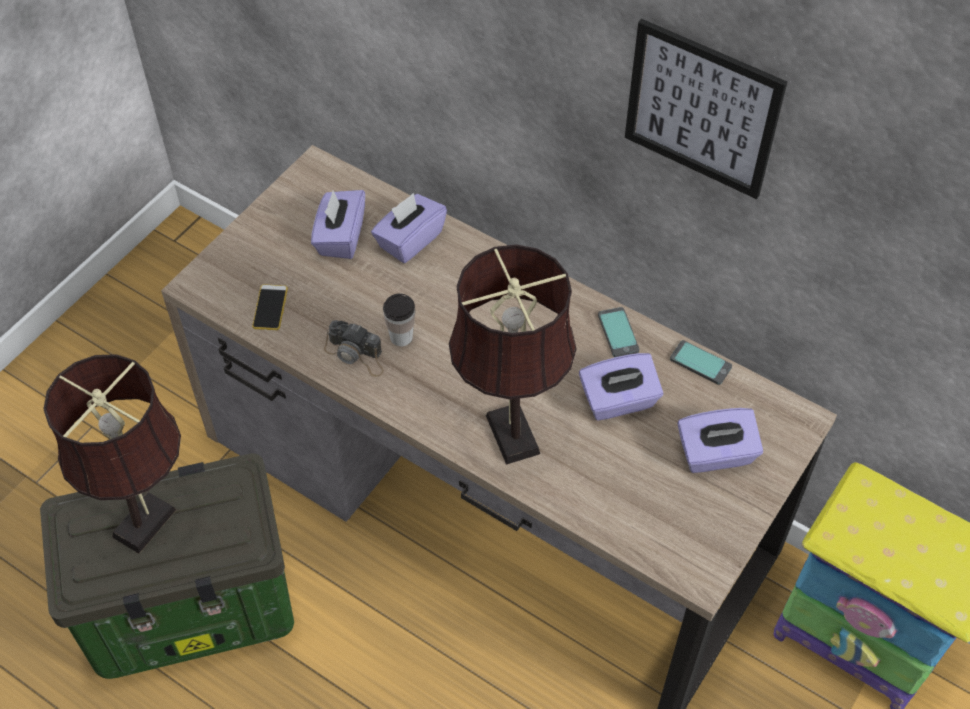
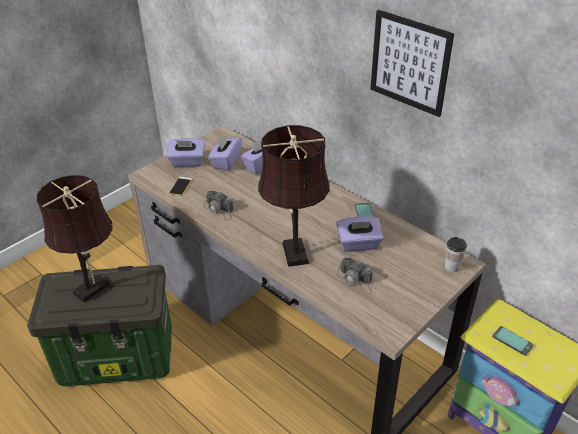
camera: 10 degrees right, 15 degrees down
(401, 337) = (245, 205): cup -> cup (451, 267)
(626, 478) = (355, 280): none -> camera
(700, 363) = (409, 232): phone -> phone (512, 341)
(716, 455) = (410, 275): purple tissue box -> purple tissue box (187, 162)

